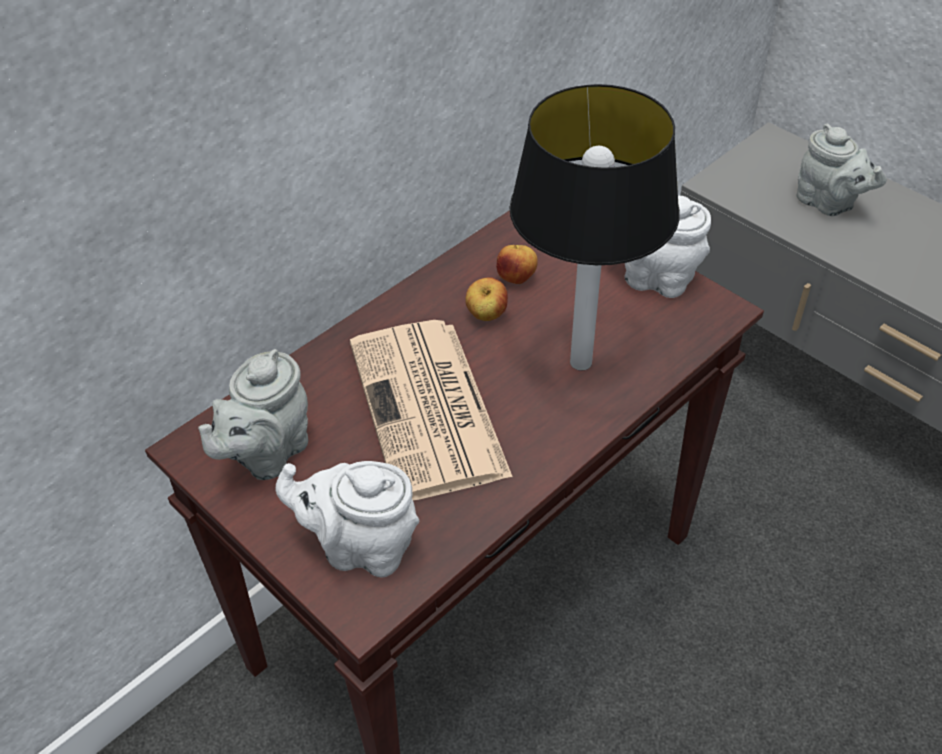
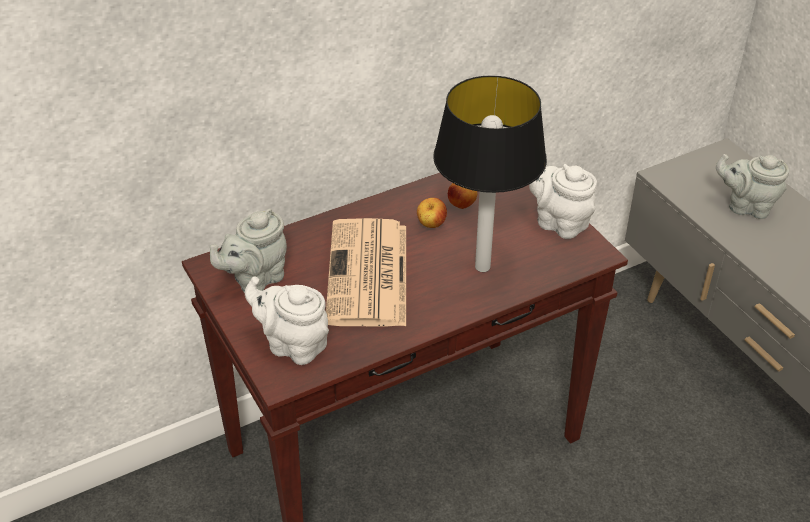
camera: 15 degrees right, 5 degrees down
(828, 204) = (746, 206): grey teapot -> grey teapot turned 135 degrees clockwise

